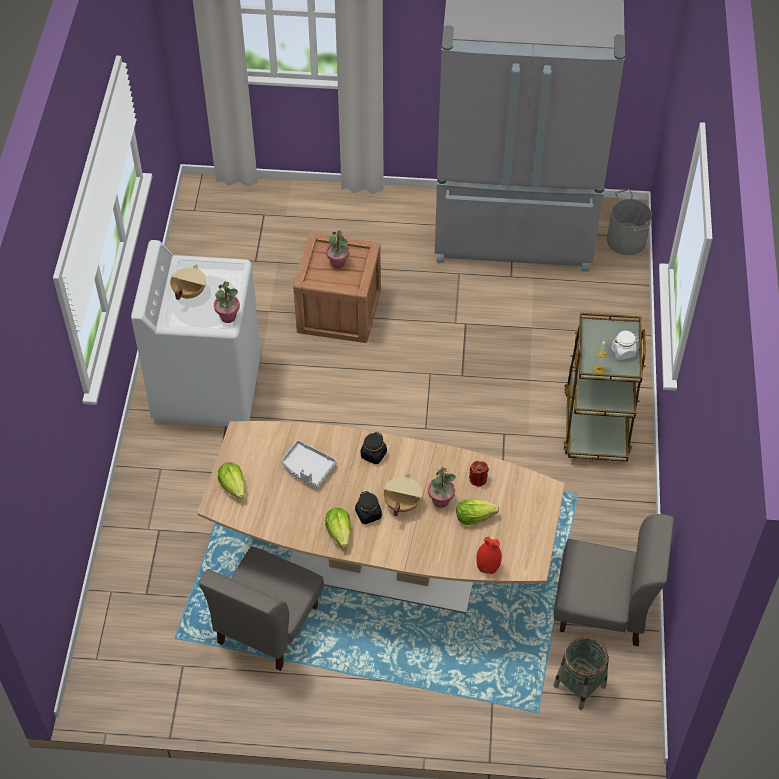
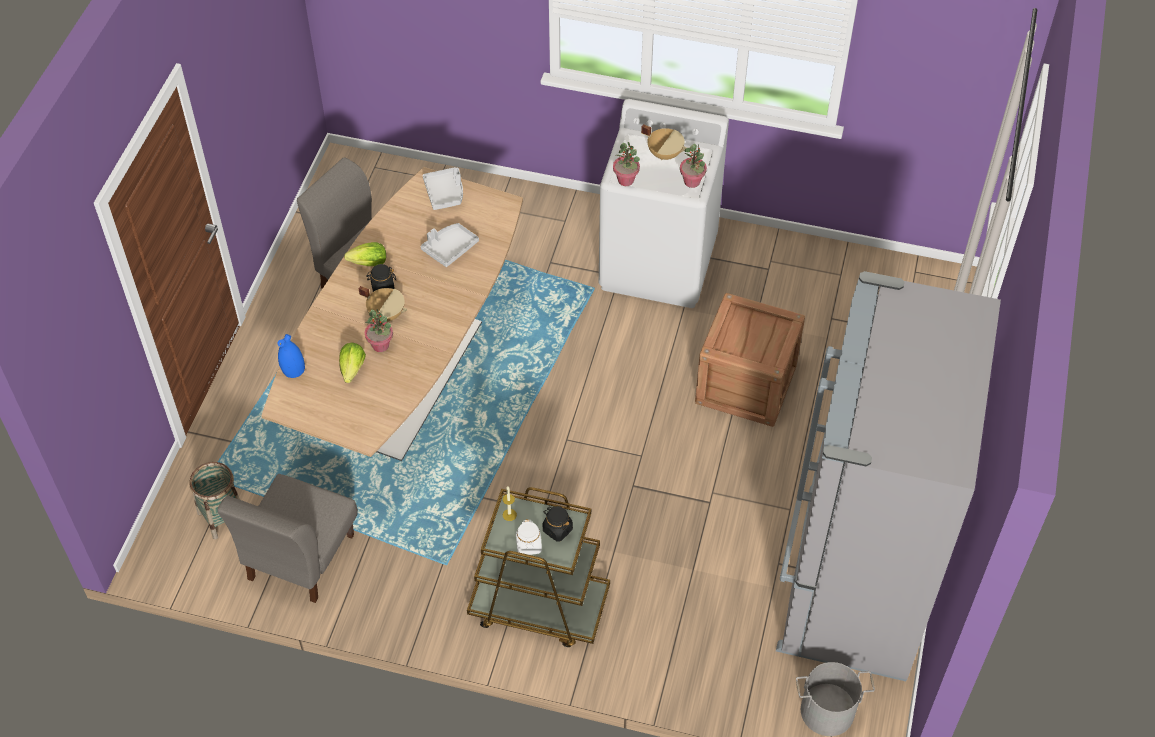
camera: 100 degrees right, 0 degrees up
(233, 486) = (445, 193): lettuce -> grey tray
(338, 263) = (756, 337): potted plant -> potted plant (692, 182)
(373, 455) = (451, 300): black jar -> black jar (557, 529)
(478, 479) = (397, 380): red candle -> none
(488, 566) = (293, 370): red vase -> blue vase

